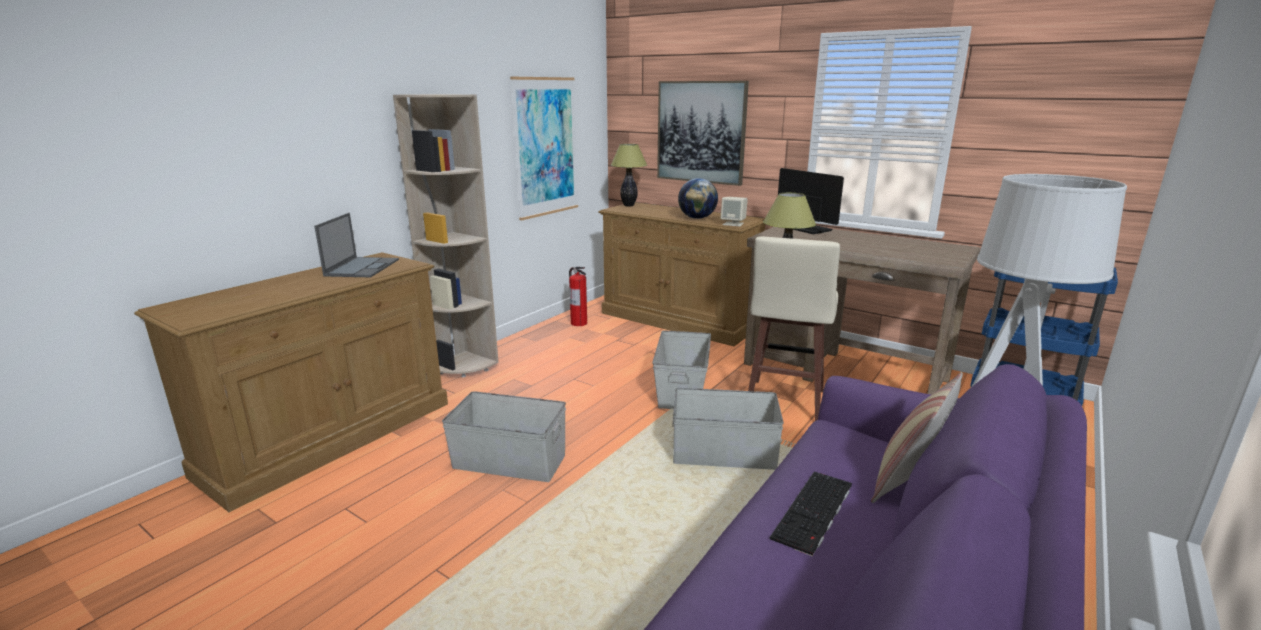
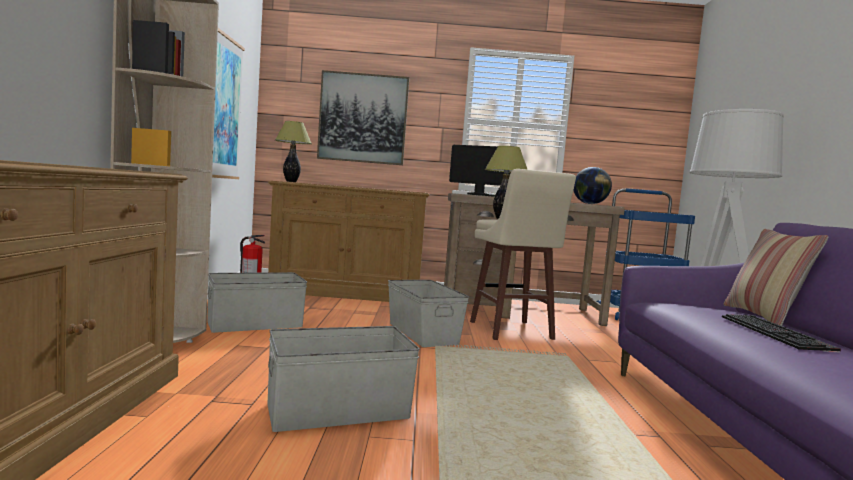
camera: 35 degrees left, 15 degrees down
(362, 267) = (85, 166): laptop -> none
(697, 218) = (375, 188): globe -> globe (589, 204)
(723, 453) = (524, 367): grey storage box -> grey storage box (254, 324)
(733, 224) = (414, 191): beige speaker -> none

